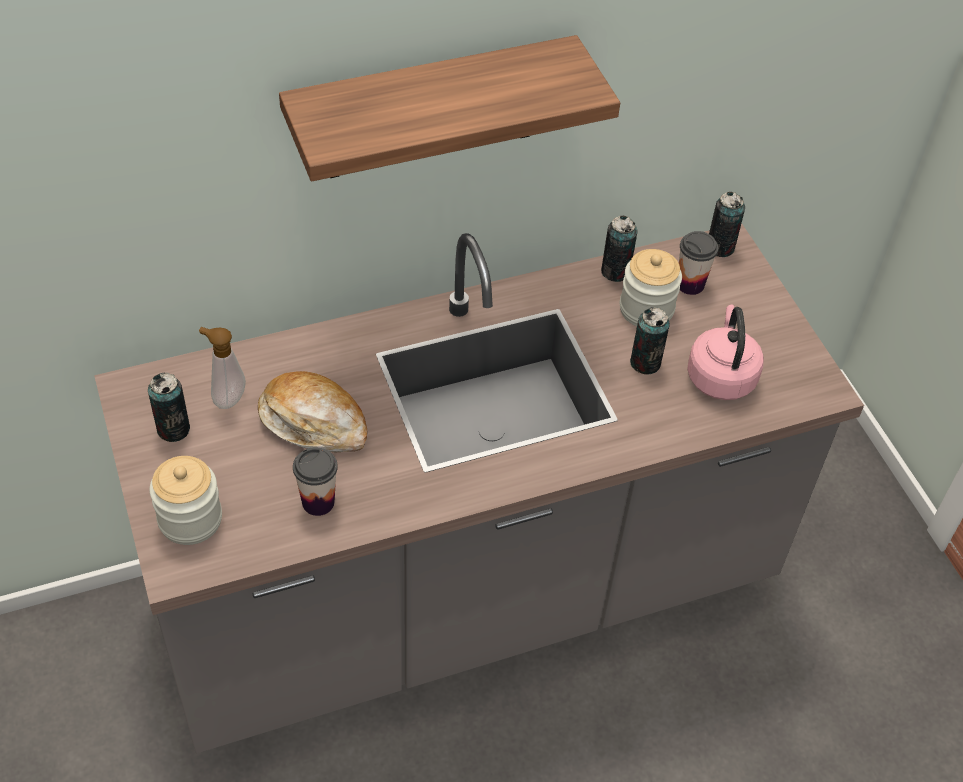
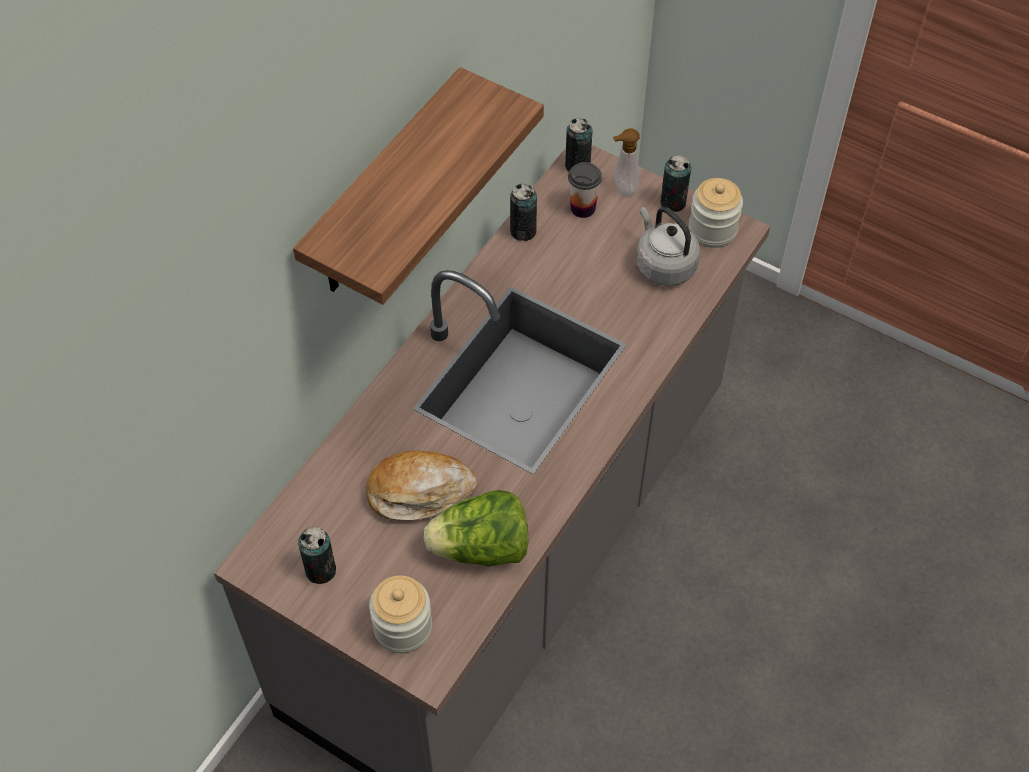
camera: 35 degrees left, 5 degrees up
(227, 397) = (336, 518): soap dispenser -> soap dispenser (622, 189)
(318, 502) = (481, 548): cup -> lettuce
(645, 363) = (606, 289): can -> can (673, 202)
(646, 309) = (570, 247): jar -> jar (712, 230)
(720, 375) = (663, 265): pink kettle -> grey kettle

